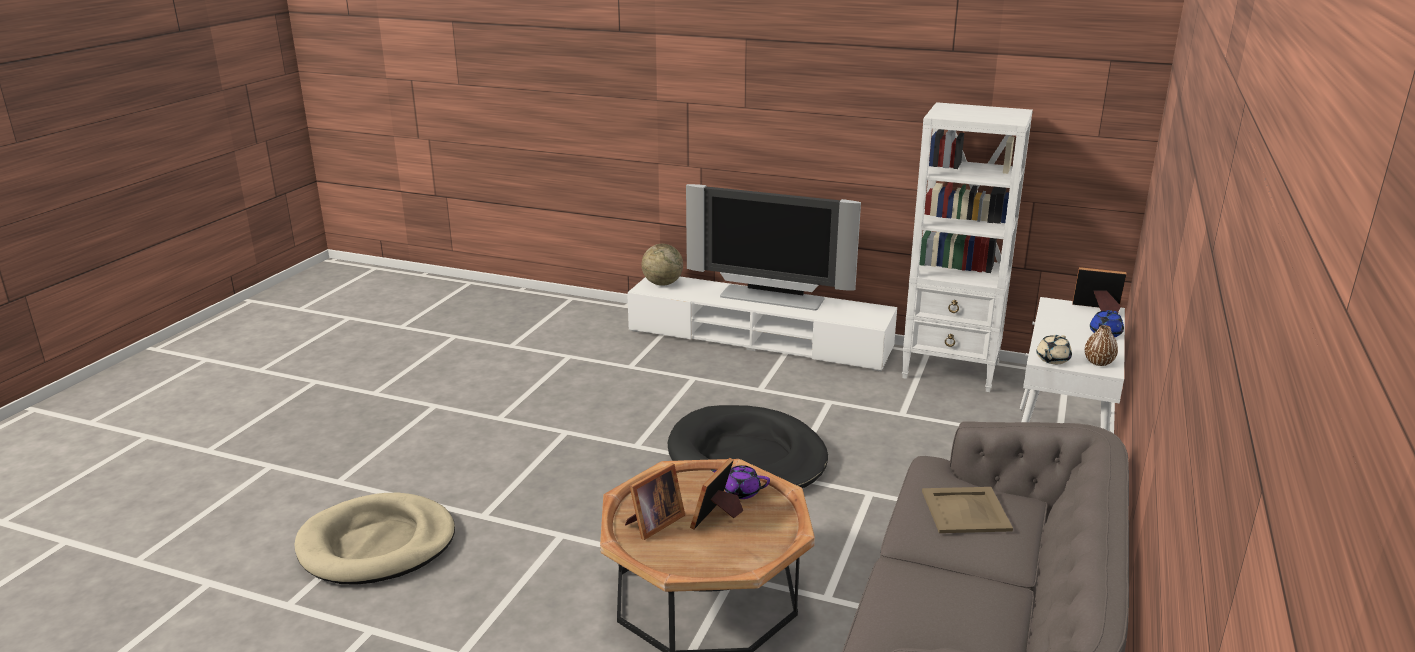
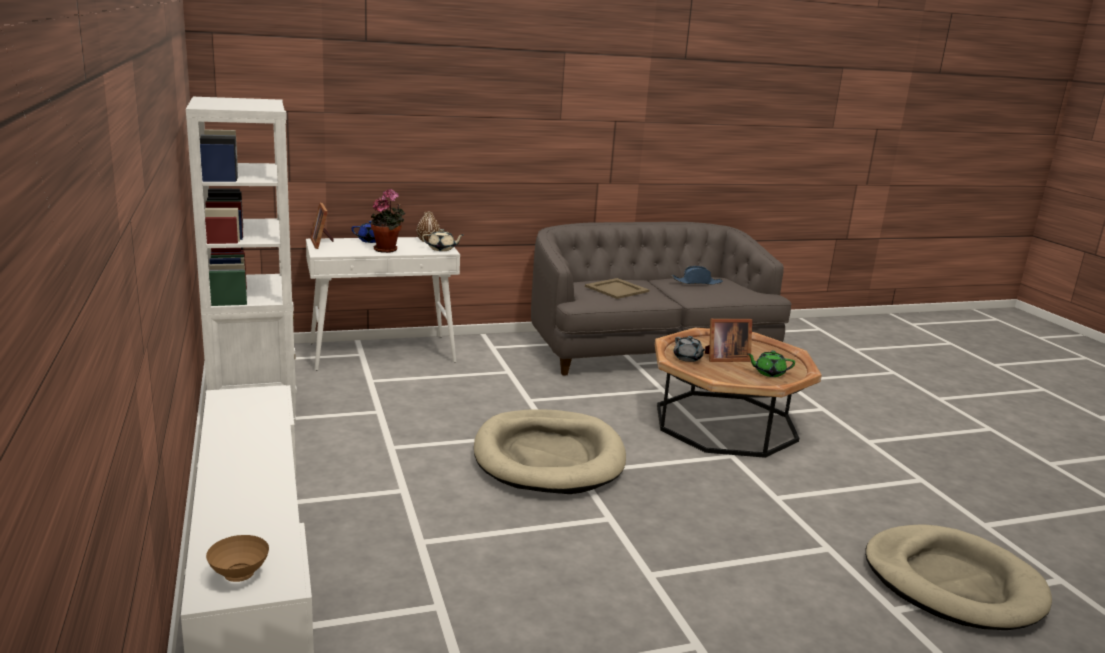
camera: 130 degrees left, 5 degrees down
(653, 523) = (769, 373): picture frame -> green teapot
(662, 283) = (240, 576): globe -> brown bowl
(740, 492) = (688, 358): purple teapot -> grey teapot
(746, 457) = (548, 457): black dog bed -> beige dog bed
(771, 298) = (238, 465): television -> none
(961, 605) = (697, 282): none -> blue hat
(1059, 333) = (388, 249): none -> potted plant

